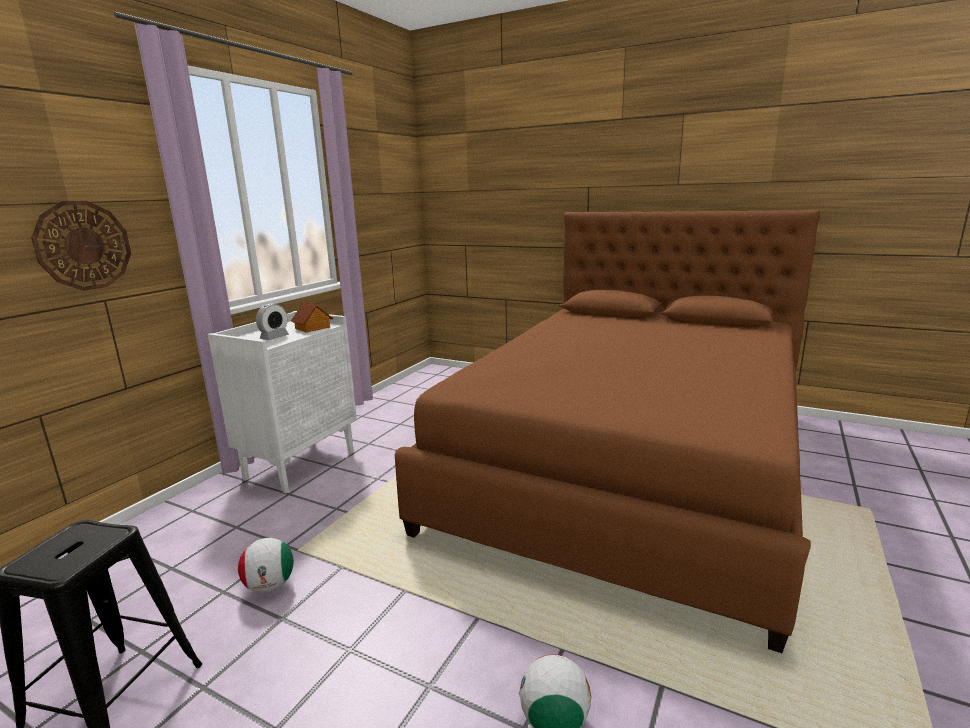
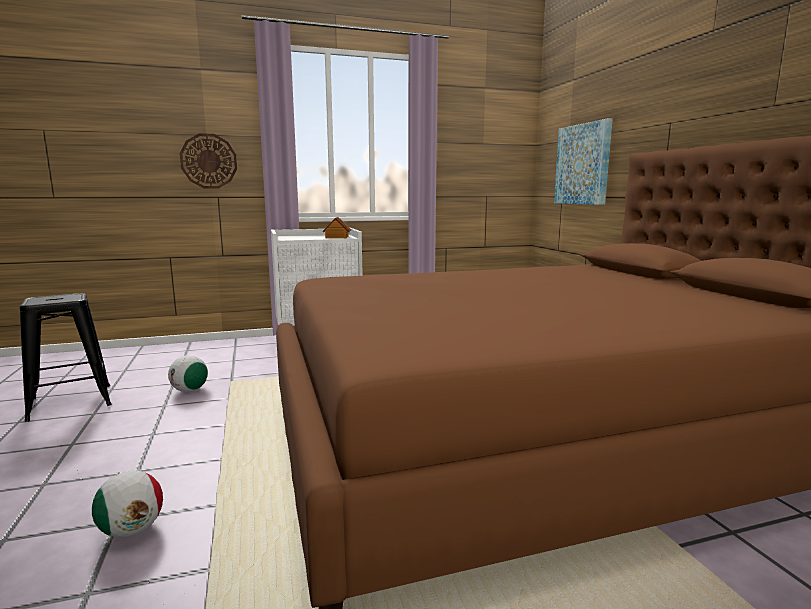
camera: 45 degrees right, 5 degrees down
(274, 337) = (302, 237): alarm clock -> none
(491, 216) = (582, 164): none -> picture

